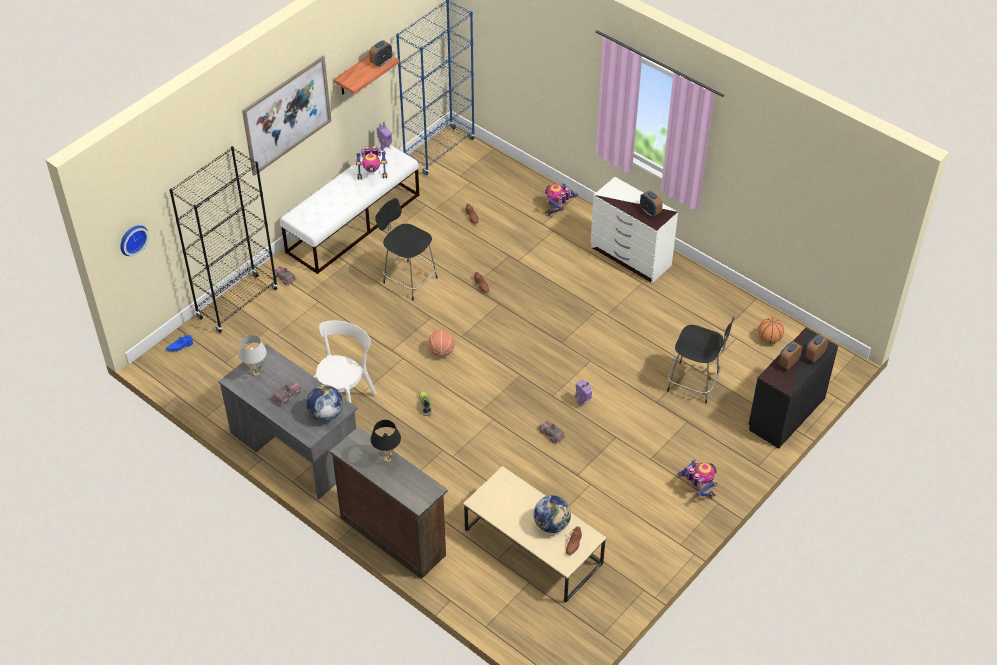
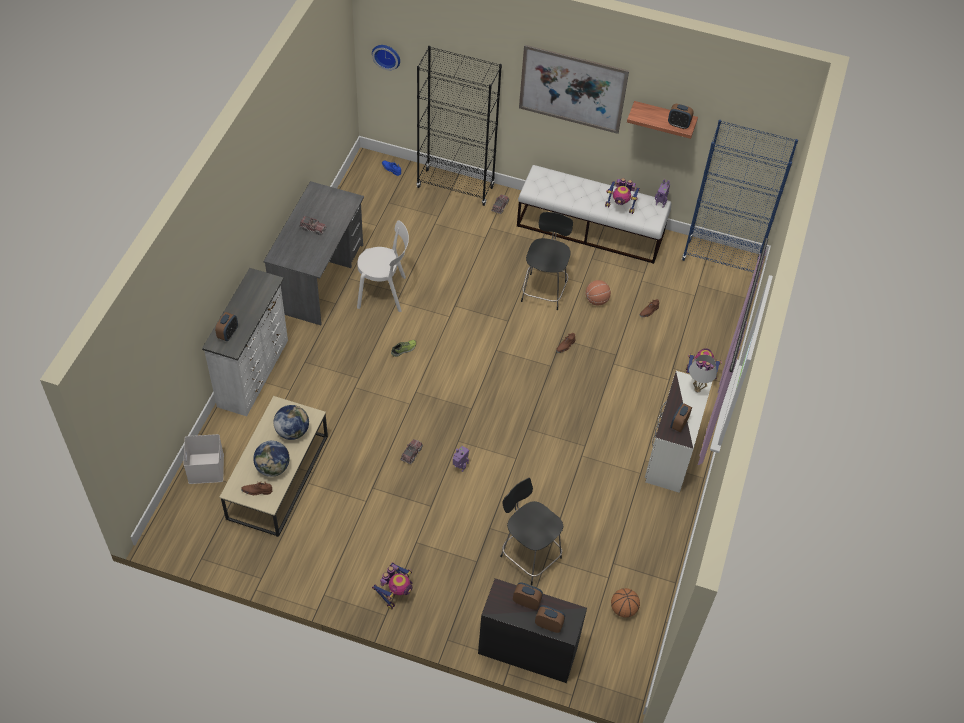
camera: 65 degrees right, 5 degrees up
(256, 373) = (328, 200): white table lamp -> white table lamp (697, 389)
(325, 414) = (303, 259): globe -> globe (292, 431)
(372, 175) = (620, 206): toy robot -> toy robot turned 45 degrees counterclockwise
(387, 459) = (254, 307): black table lamp -> none
(393, 534) = (255, 373): brown dresser -> white dresser
(411, 489) = (228, 334): none -> alarm clock
(441, 351) = (471, 341): basketball -> basketball (596, 300)
(494, 606) = (205, 467): none -> white storage box
(695, 383) = (529, 555): black chair -> black chair turned 135 degrees clockwise

